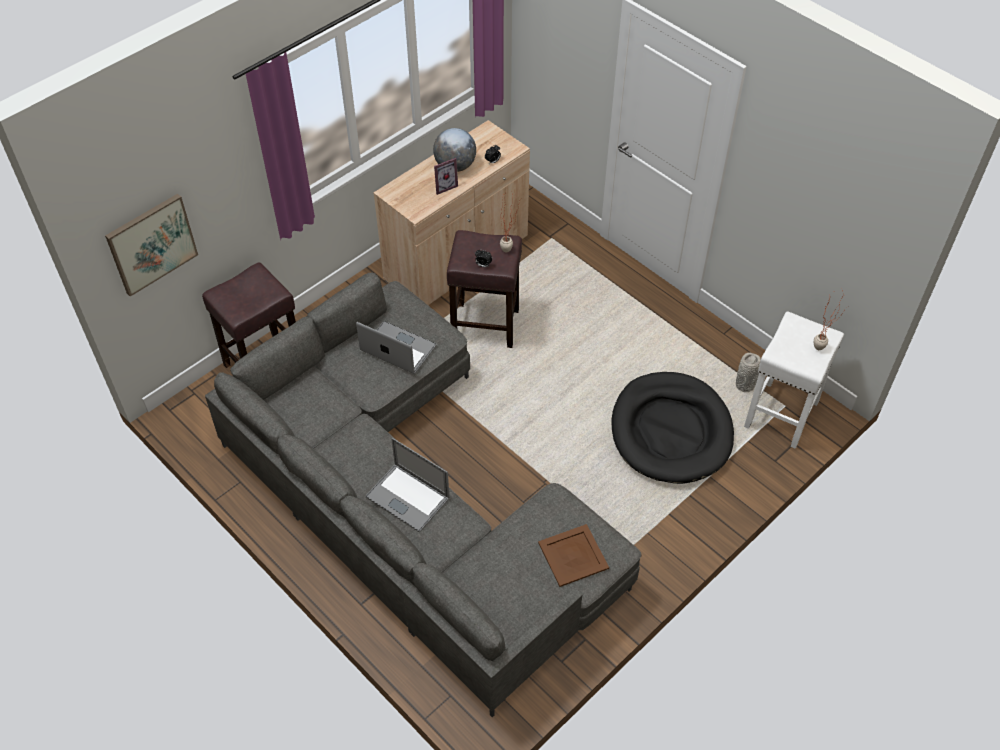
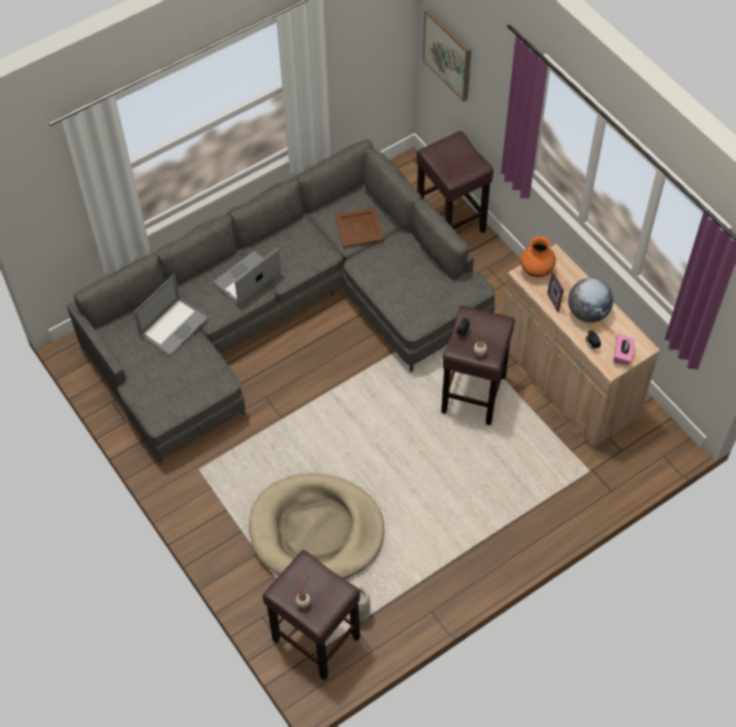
camera: 100 degrees right, 5 degrees up
(398, 348) = (406, 285): laptop -> laptop (174, 327)
(409, 204) = (536, 270): none -> orange vase
(499, 142) = (622, 355): none -> pink tissue box
(572, 555) = (162, 384): brown tray -> brown tray (359, 227)
(671, 431) = (316, 531): black dog bed -> beige dog bed
(781, 415) = (314, 638): white stool -> brown stool

